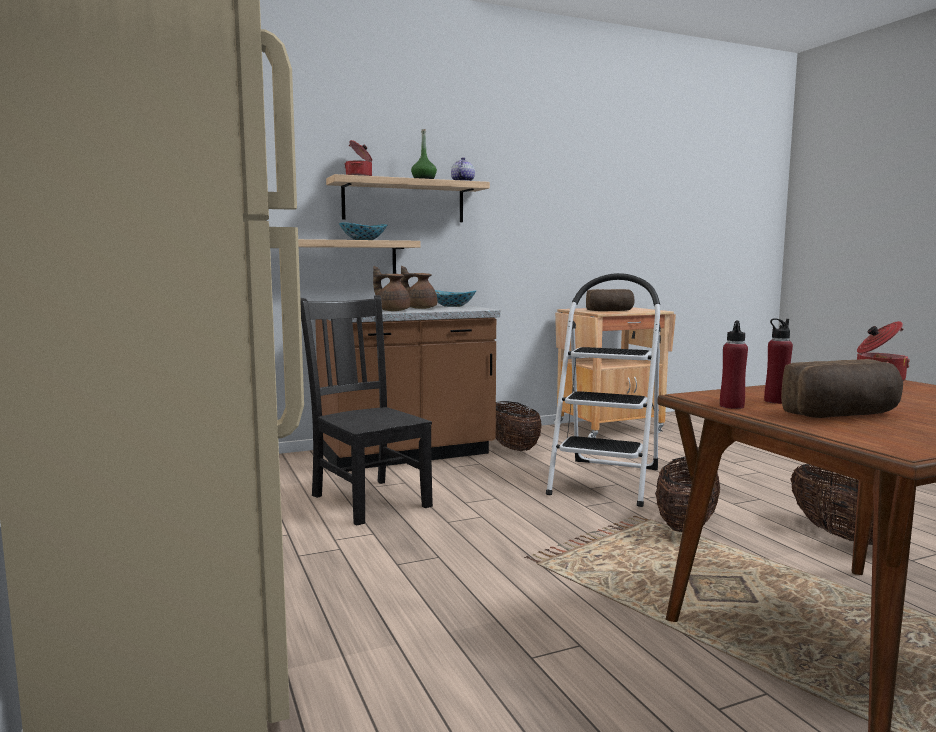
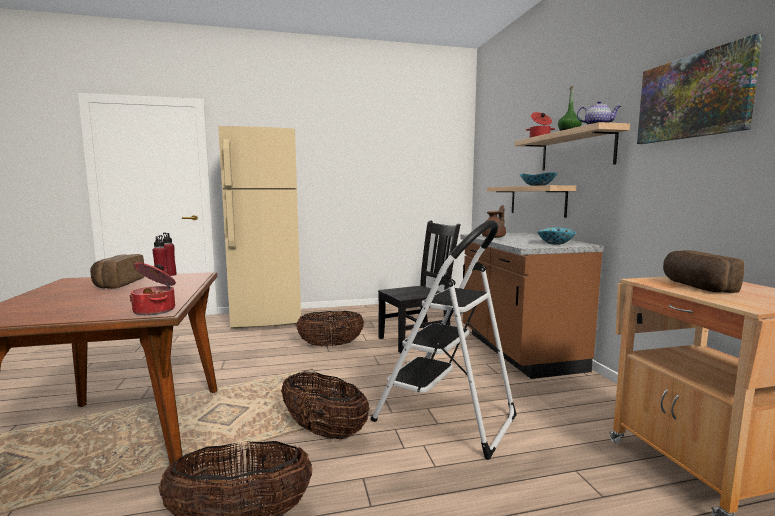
camera: 100 degrees right, 0 degrees up
(420, 308) = (522, 240): brown teapot -> none
(513, 448) = (553, 391): basket -> basket (331, 345)
(530, 177) = (693, 97): none -> picture

